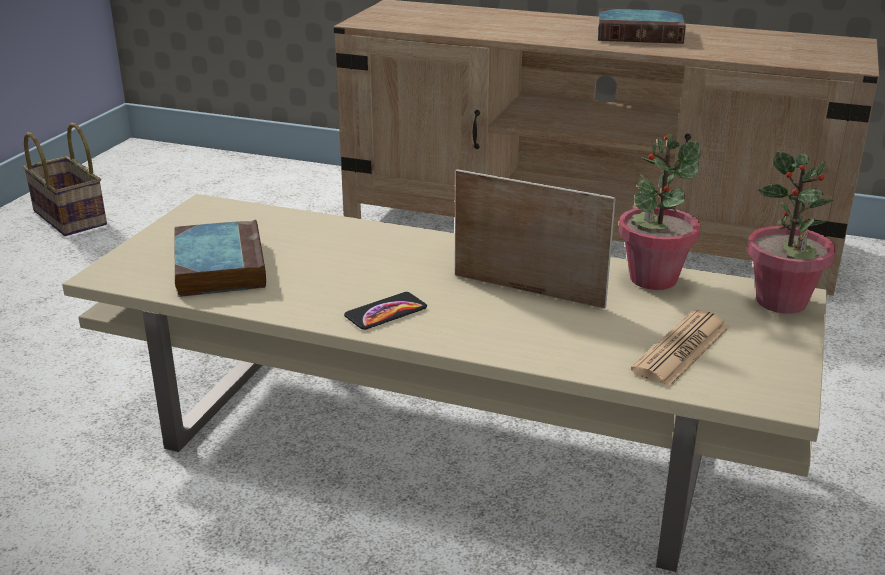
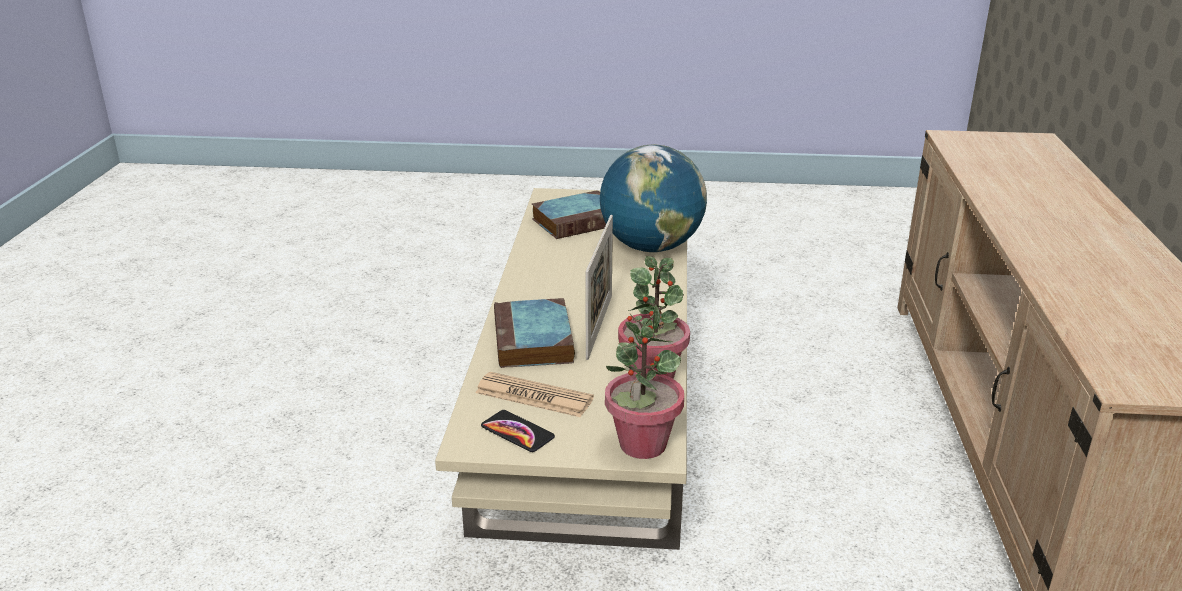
camera: 75 degrees right, 0 degrees up
(67, 217) = (789, 206): basket -> none
(339, 235) = (651, 247): none -> globe
(386, 312) = (541, 280): phone -> phone (517, 432)
(641, 34) = (1092, 252): book -> book (534, 341)

